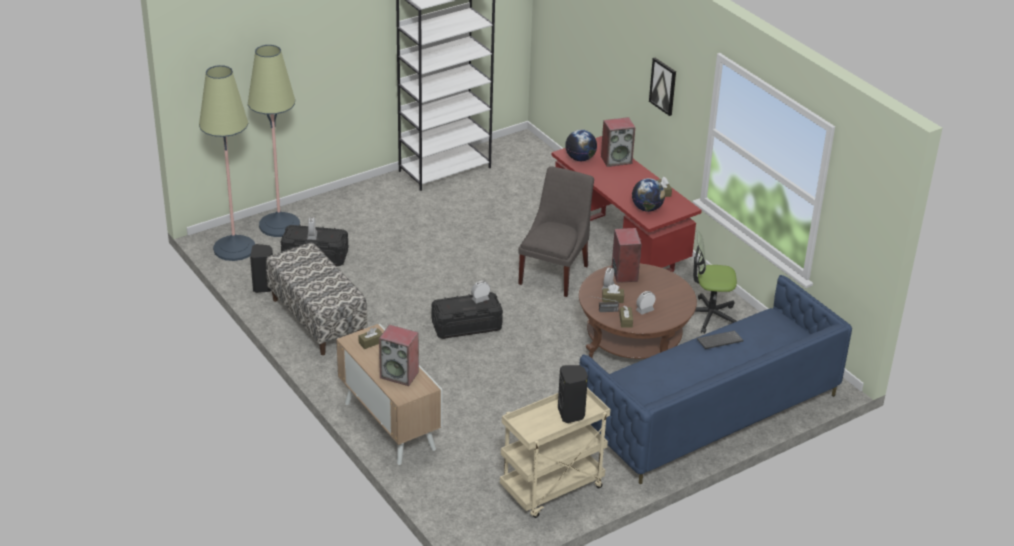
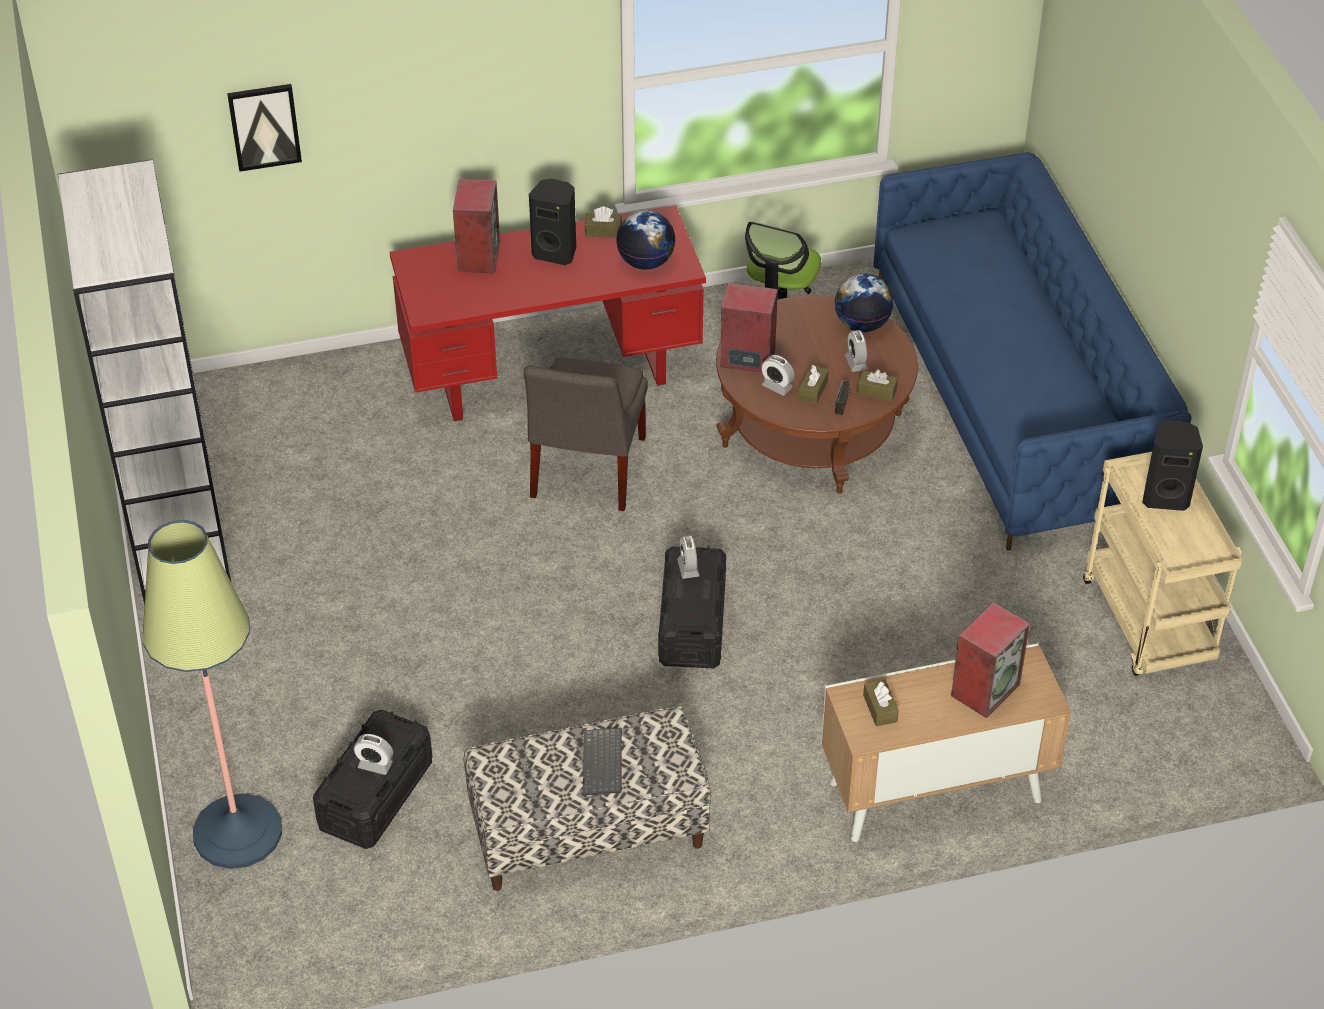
camera: 70 degrees left, 10 degrees up
(234, 248) = (285, 924): floor lamp -> none
(264, 286) = (443, 897): black speaker -> black speaker (556, 252)
(555, 273) = (586, 471): grey chair -> grey chair turned 120 degrees counterclockwise
(580, 159) = (452, 297): globe -> globe (862, 324)
(663, 86) = (489, 88): picture -> picture (264, 126)
(719, 341) = (969, 305): keyboard -> keyboard (604, 764)

